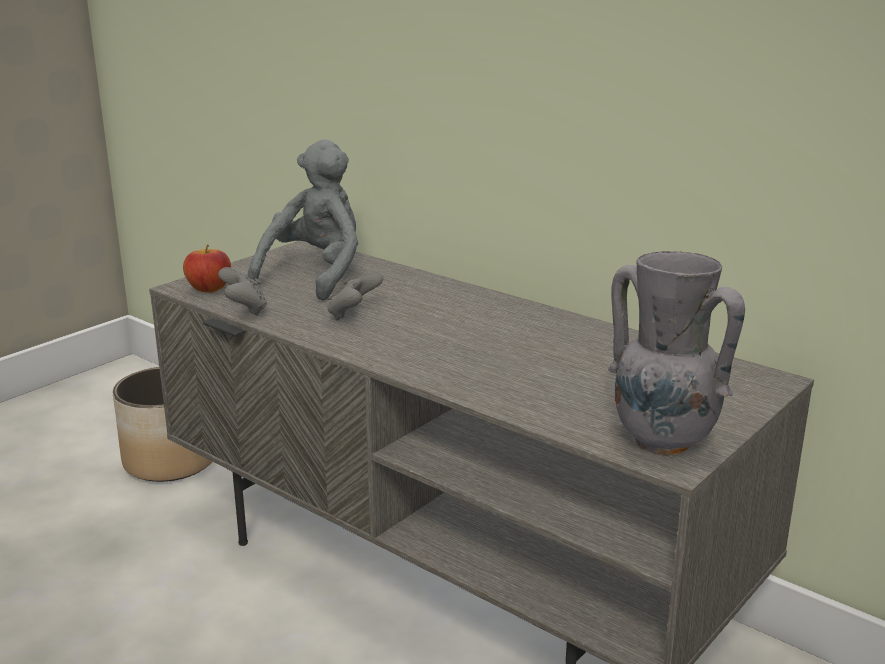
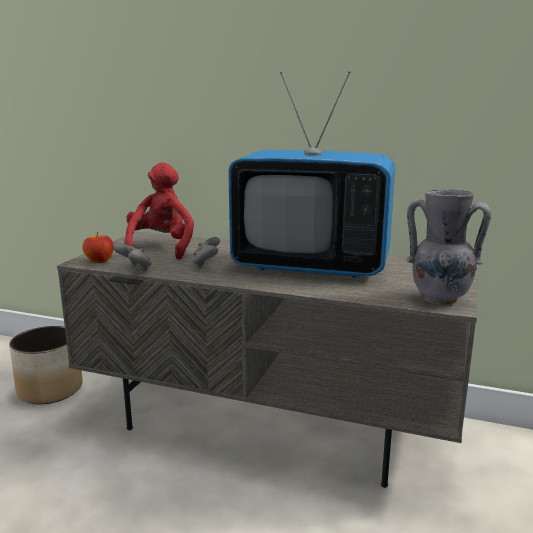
camera: 20 degrees left, 5 degrees down
(316, 275) = (161, 248): grey plush toy -> red plush toy
(511, 343) = (311, 266): none -> television

